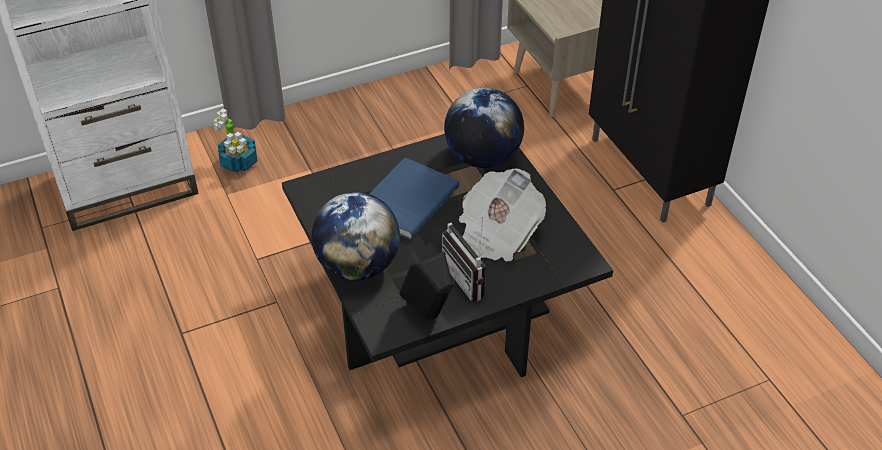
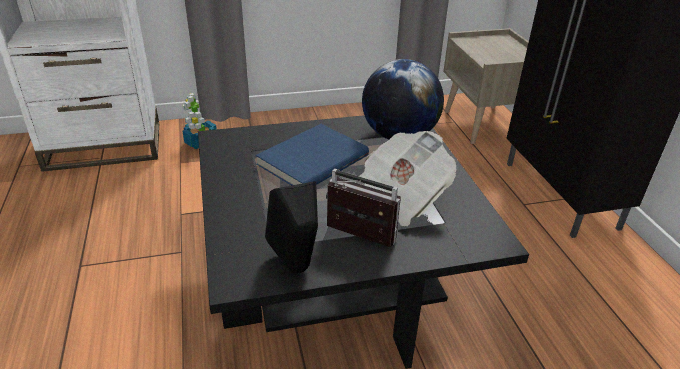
camera: 10 degrees right, 10 degrees down
(358, 266) = (237, 208): globe -> none
(470, 278) = (356, 238): radio -> radio turned 135 degrees clockwise

